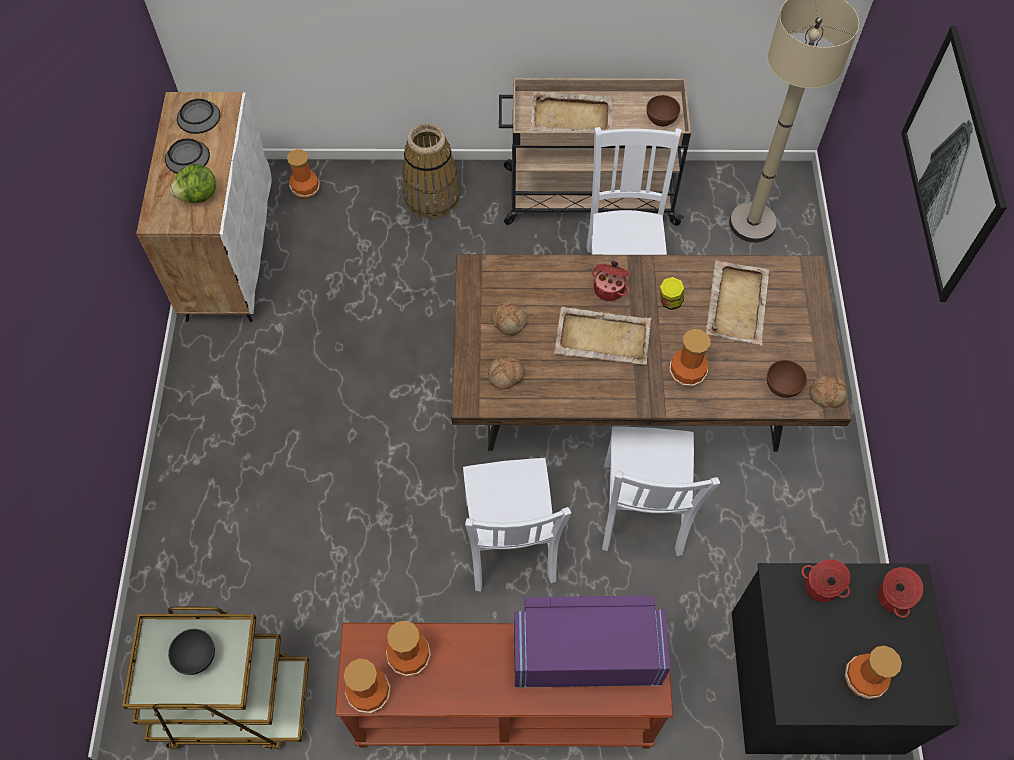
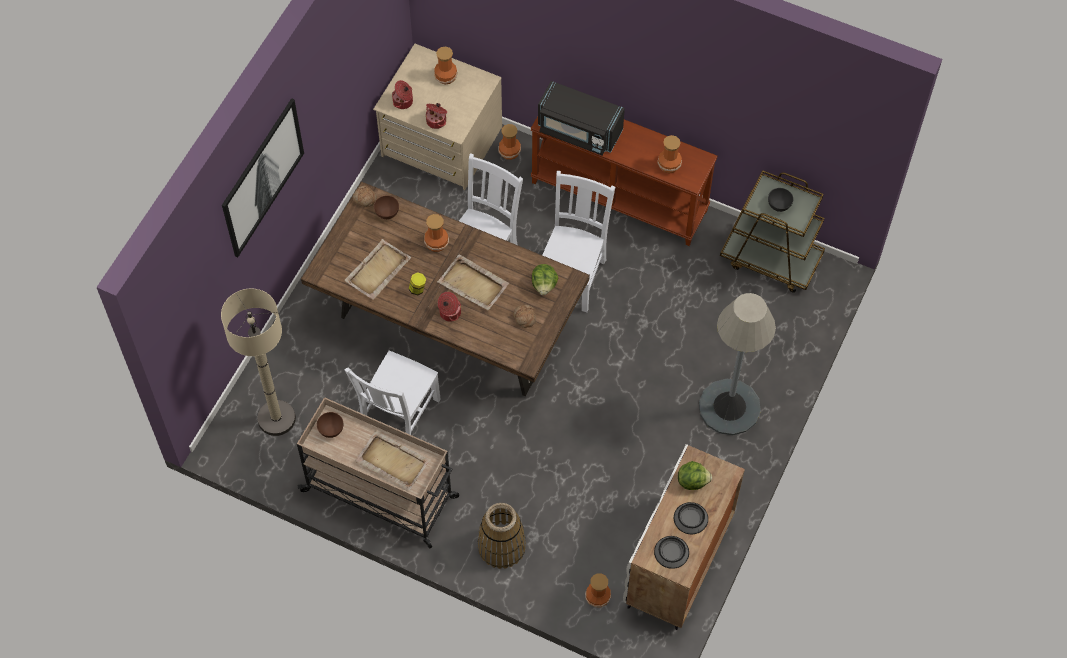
camera: 155 degrees left, 0 degrees up
(226, 451) = (729, 407): none -> grey floor lamp
(368, 692) = (696, 158): vase -> vase (510, 152)
(506, 376) = (544, 285): bread -> lettuce
(586, 654) = (579, 131): purple microwave -> black microwave
(815, 677) = (441, 143): black dresser -> beige dresser

